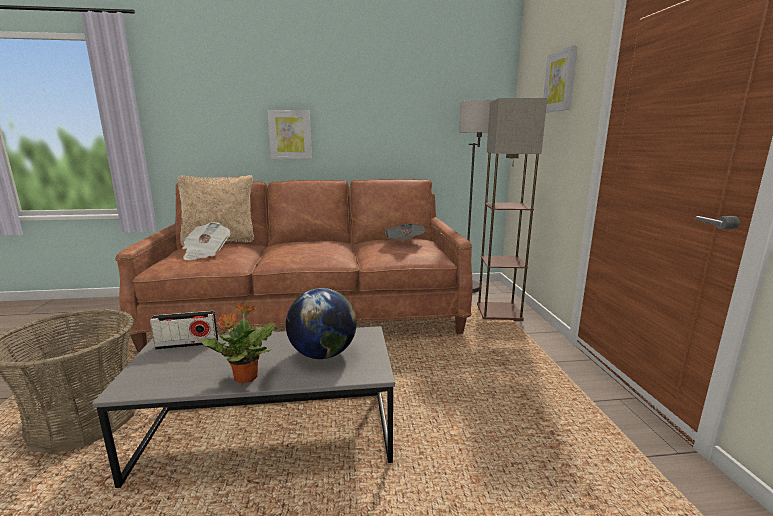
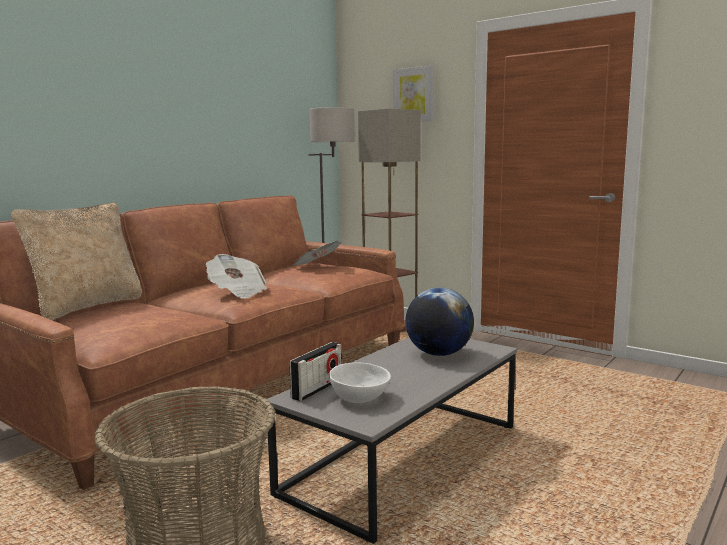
camera: 45 degrees left, 5 degrees down
(178, 365) = (358, 397): none -> white bowl
(206, 253) = (134, 316): newspaper -> newspaper (237, 292)
(245, 378) = (432, 381): potted plant -> none
(290, 134) = (123, 144): picture -> none

